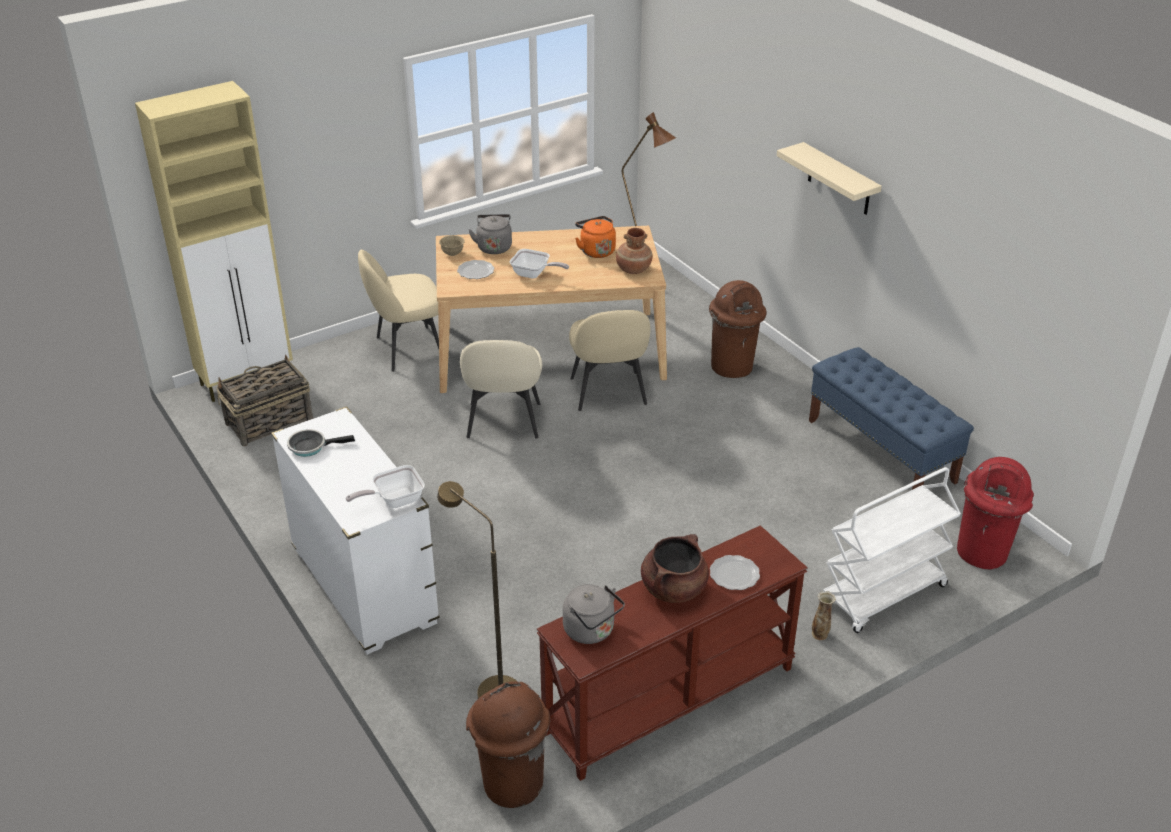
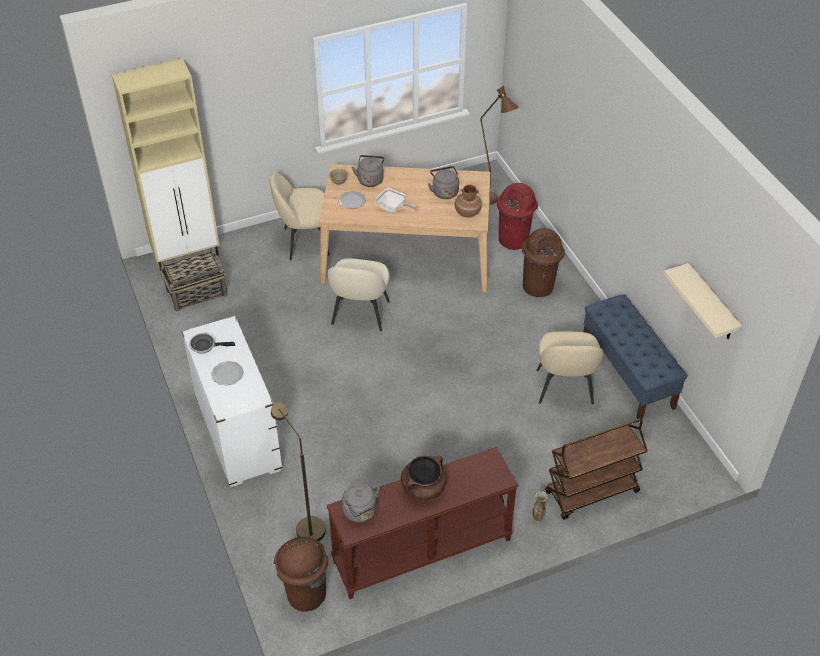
camera: 10 degrees right, 10 degrees up
(394, 500) = (251, 397): frying pan -> none
(596, 251) = (444, 191): orange kettle -> grey kettle
(608, 393) = (441, 298): beige chair -> beige chair (564, 388)
(735, 574) = (467, 483): plate -> plate (228, 374)
(839, 180) = (620, 174): beige shelf -> beige shelf (711, 304)
(883, 595) = (591, 493): white cart -> brown cart
(983, 553) = (674, 469): red trash can -> red trash can (514, 240)

